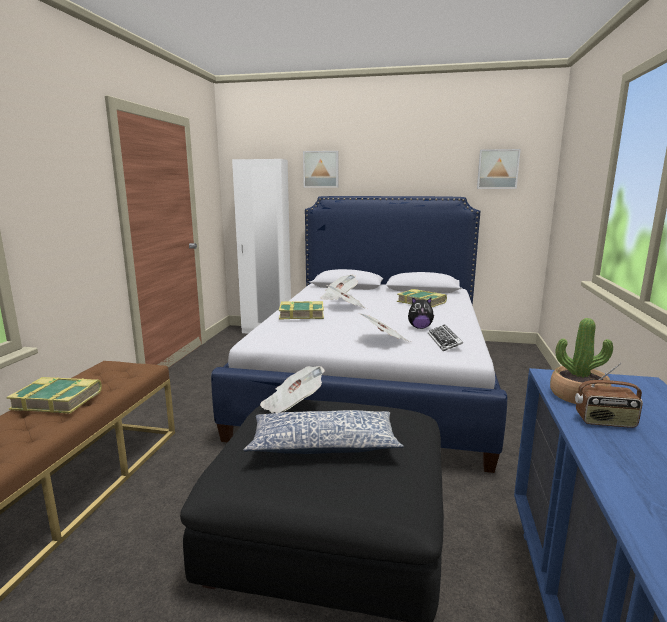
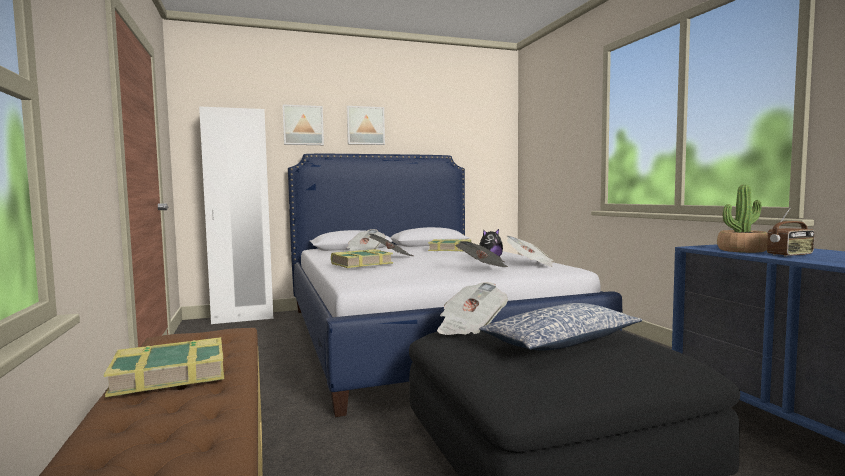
camera: 30 degrees left, 10 degrees down
(444, 341) = (530, 264): keyboard -> newspaper
(497, 169) = (473, 131): picture -> picture (365, 126)

